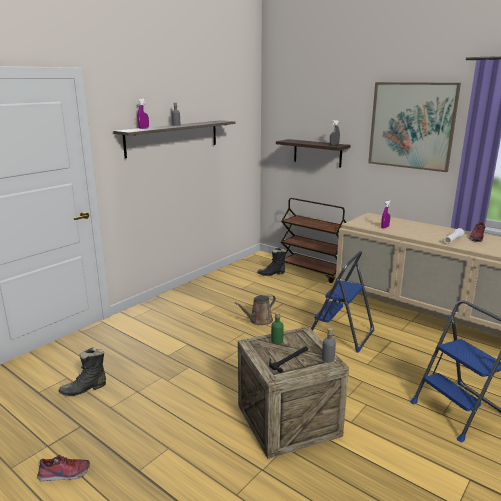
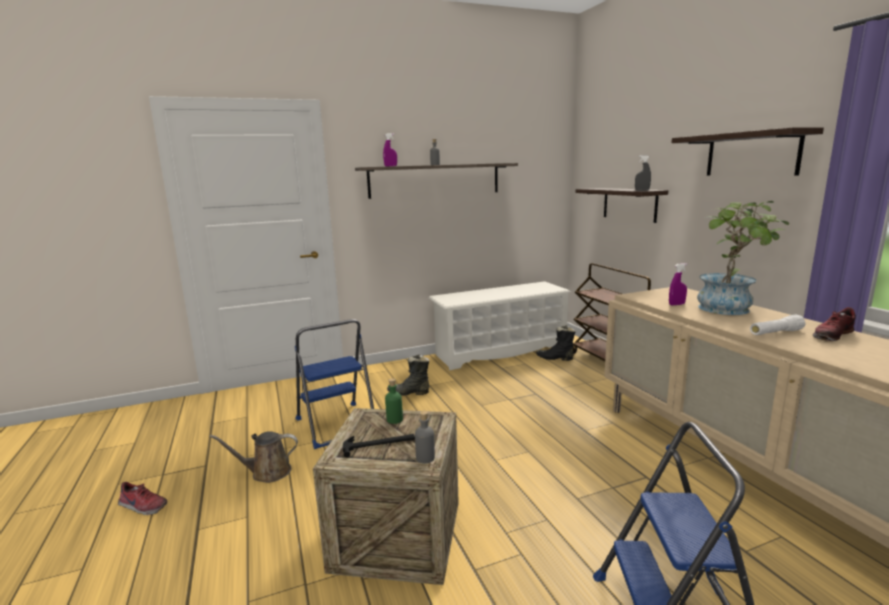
camera: 30 degrees right, 5 degrees down
(84, 389) = (247, 431): black boot -> black boot (409, 393)
(227, 275) = (500, 351): none -> white shoe rack
(259, 321) = (485, 407): brown watering can -> brown watering can (267, 472)
(342, 335) = (578, 450): blue step ladder -> blue step ladder (336, 426)
(411, 126) = (751, 154): picture -> shelf
(416, 227) = (731, 310): none -> potted plant

